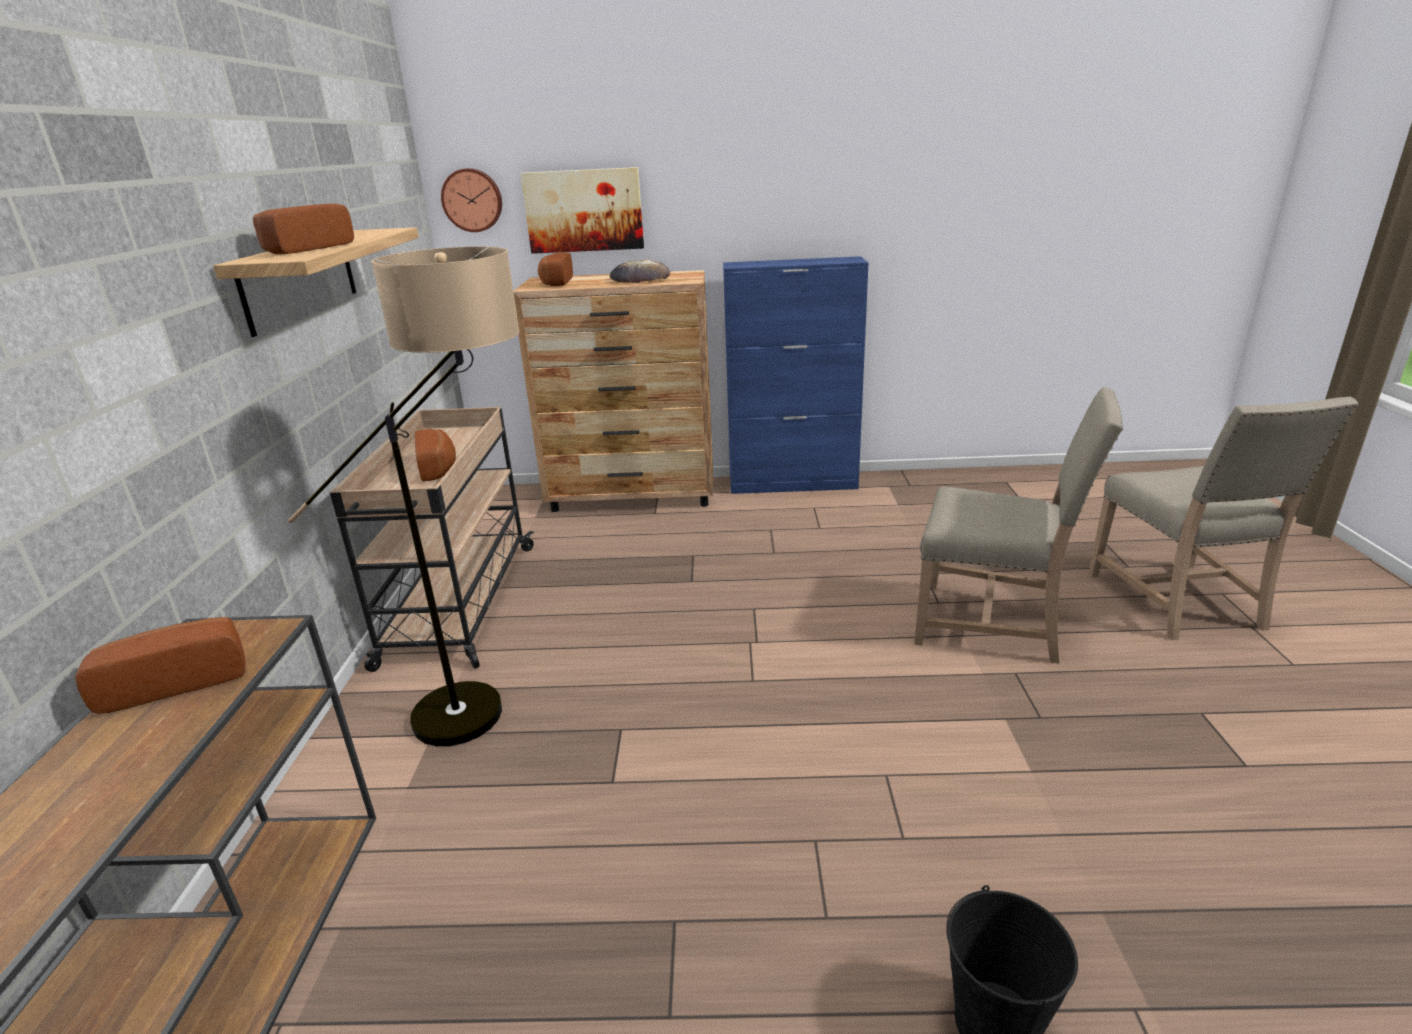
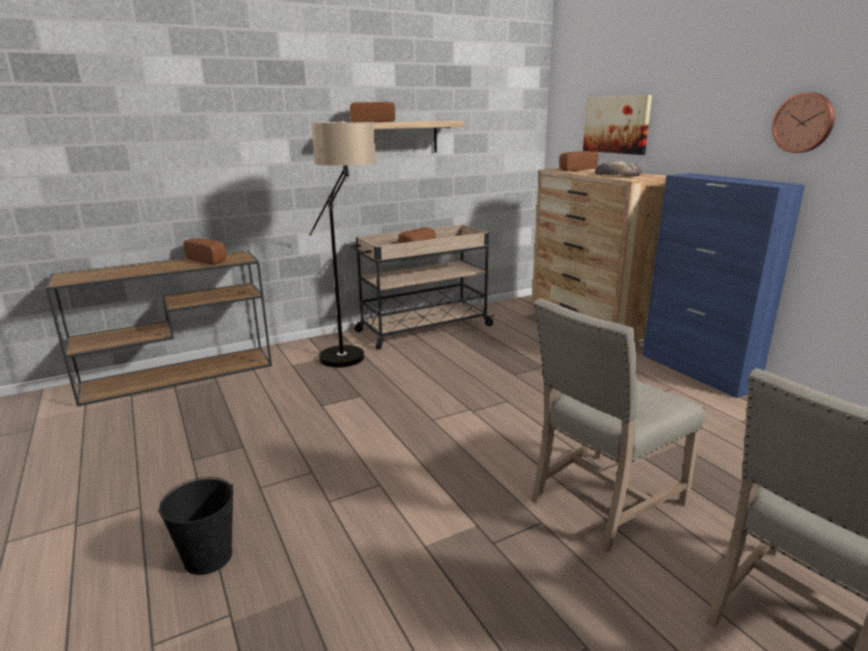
camera: 60 degrees right, 5 degrees down
(472, 200) = (565, 114): wall clock -> wall clock (804, 123)
(994, 624) = (602, 501): beige chair -> beige chair turned 60 degrees clockwise

